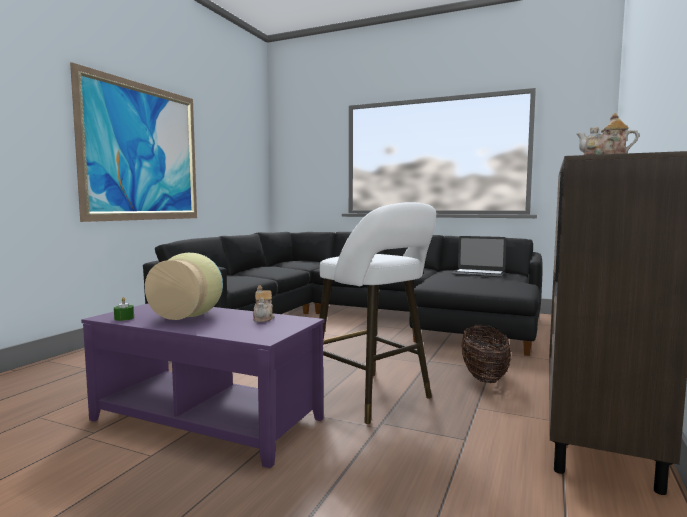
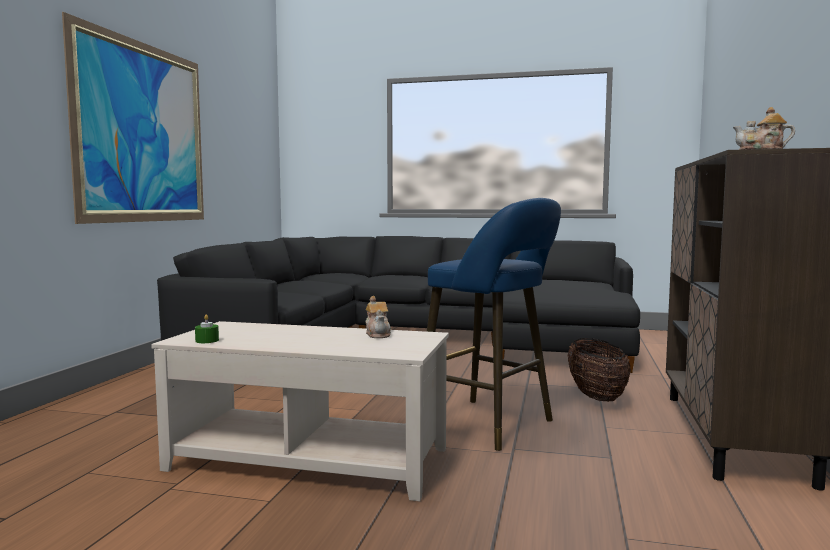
camera: 10 degrees left, 0 degrees up
(190, 316) = (287, 335): vase -> none
(207, 419) = (309, 459): purple coffee table -> beige coffee table
(375, 398) = (491, 425): white stool -> blue stool
(478, 273) = (562, 282): laptop -> none

